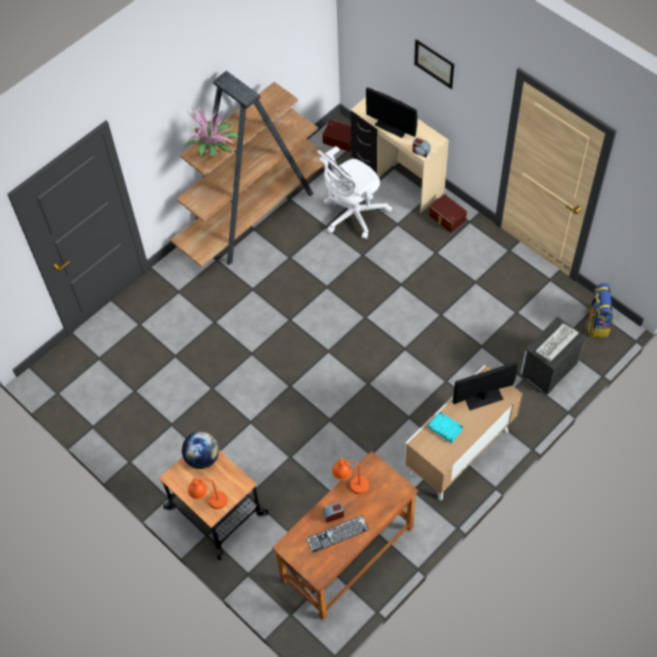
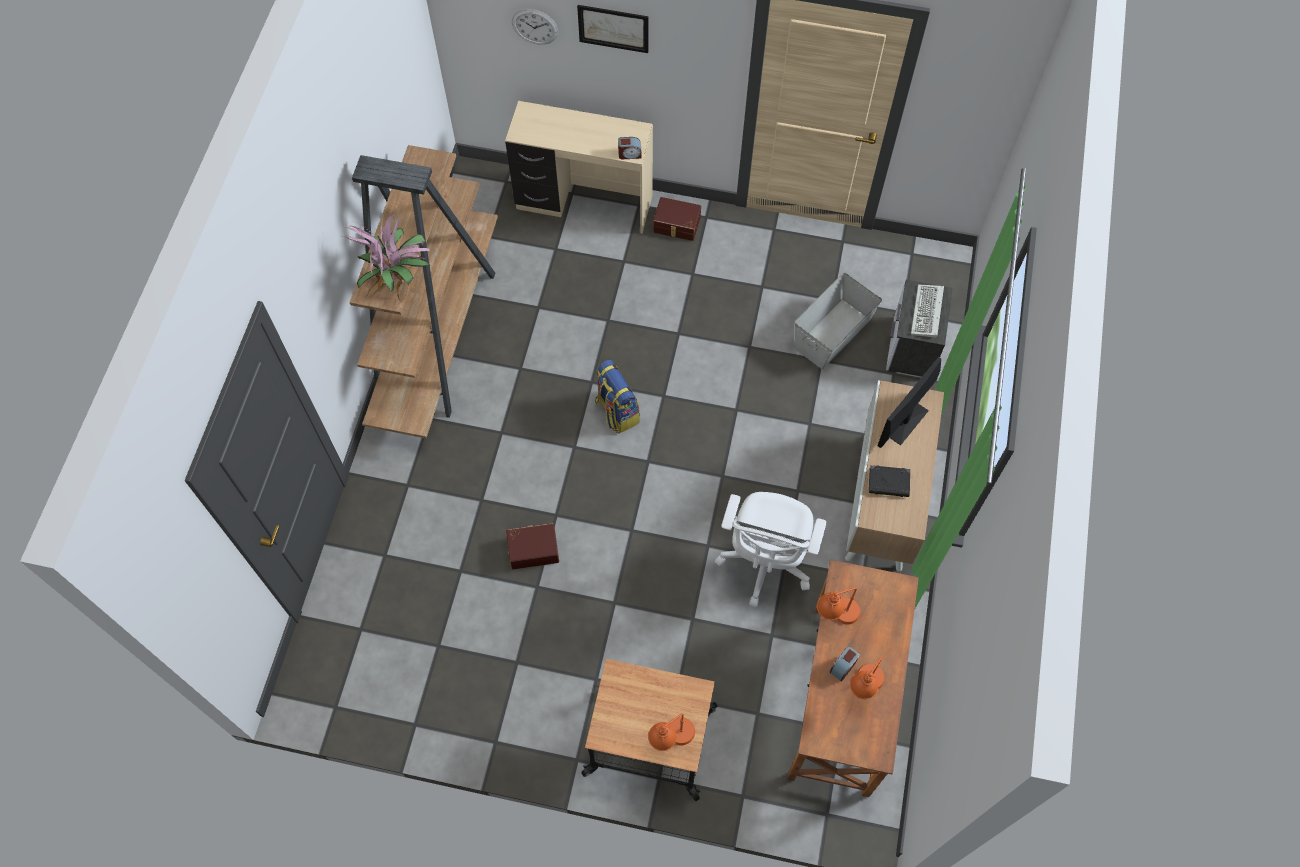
camera: 35 degrees left, 5 degrees up
(202, 458) = (623, 688): globe -> none
(337, 534) = (864, 687): keyboard -> orange table lamp
(340, 139) = (482, 188): brown storage box -> brown storage box (533, 548)
(352, 215) = (562, 277): white office chair -> white office chair (765, 562)
(391, 43) = (535, 26): none -> wall clock
(391, 126) = (572, 139): monitor -> none
(445, 428) = (889, 482): turquoise book -> black book
(501, 334) = (833, 333): none -> grey storage box
(596, 323) = (926, 266): backpack -> backpack (616, 411)

